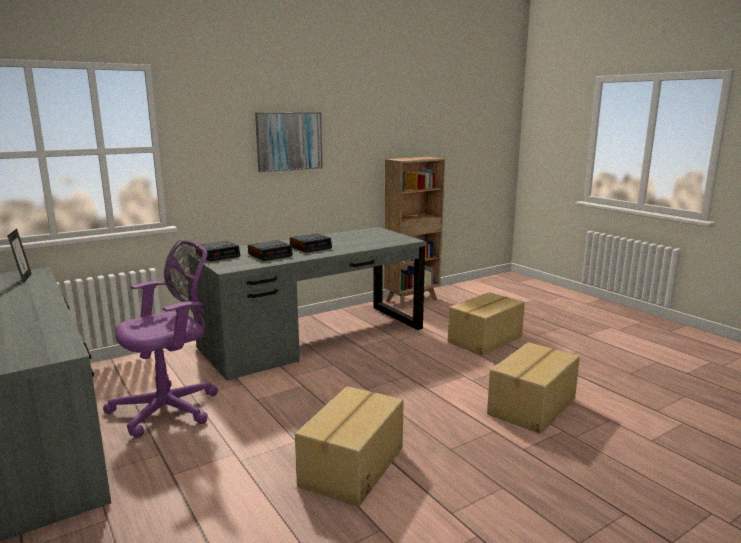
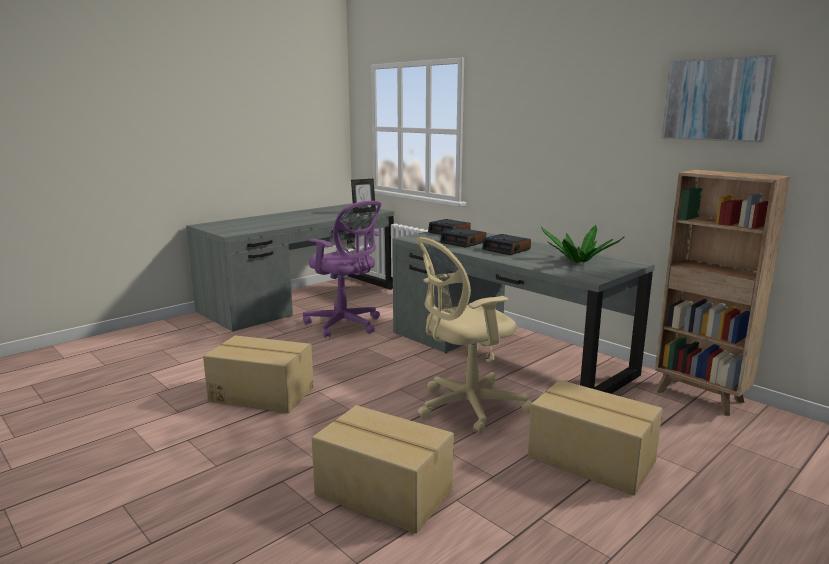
camera: 80 degrees right, 0 degrees up
(289, 141) = (570, 133): picture -> picture (716, 99)
(362, 237) = (578, 261): none -> potted plant
(410, 365) = (466, 407): none -> beige office chair

